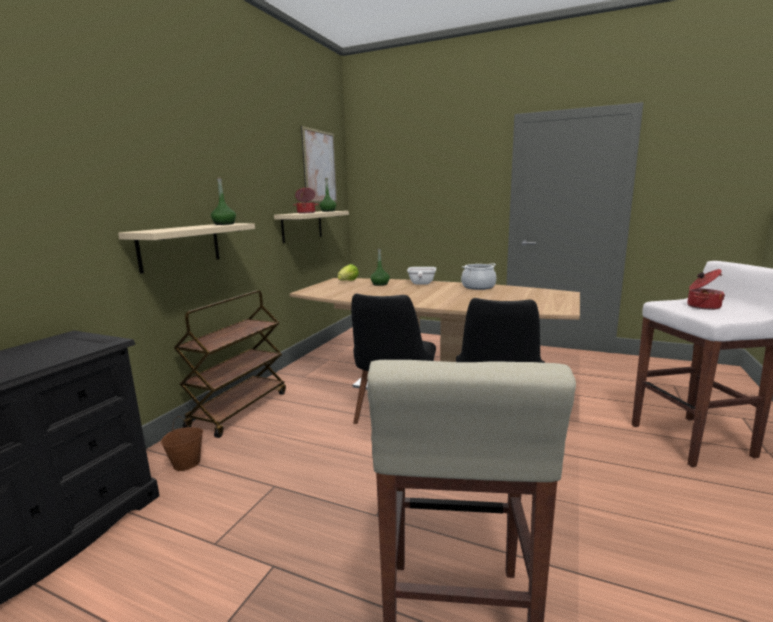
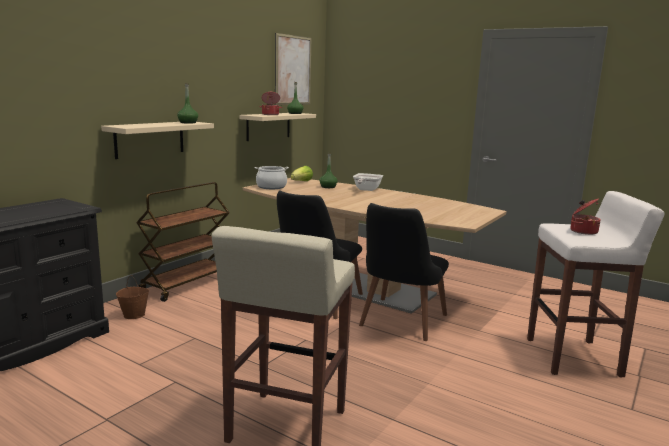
camera: 10 degrees right, 0 degrees up
(478, 287) = (415, 197): cooking pot -> cooking pot (271, 187)

